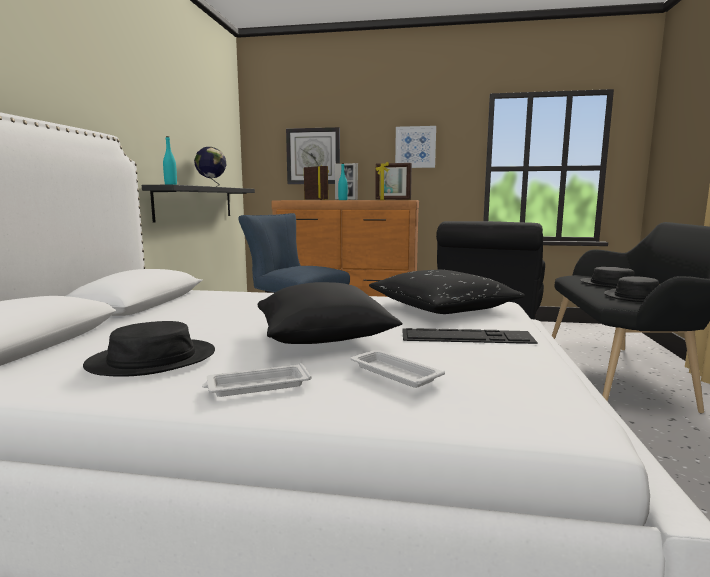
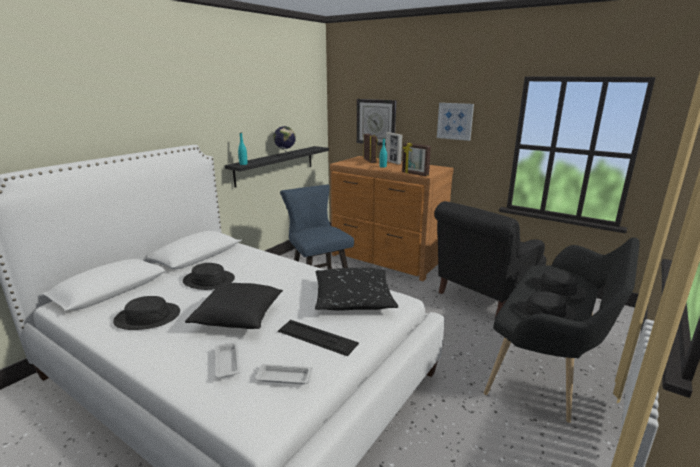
camera: 25 degrees right, 10 degrees up
(203, 318) = (208, 280): none -> black hat
(256, 386) = (164, 352): white tray -> white tray (283, 377)

